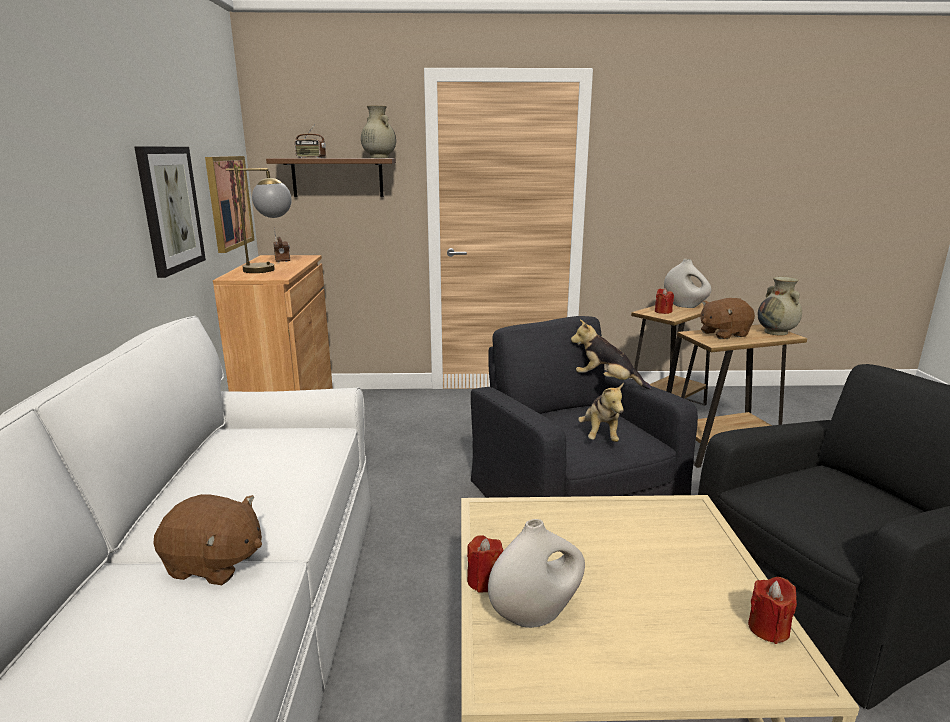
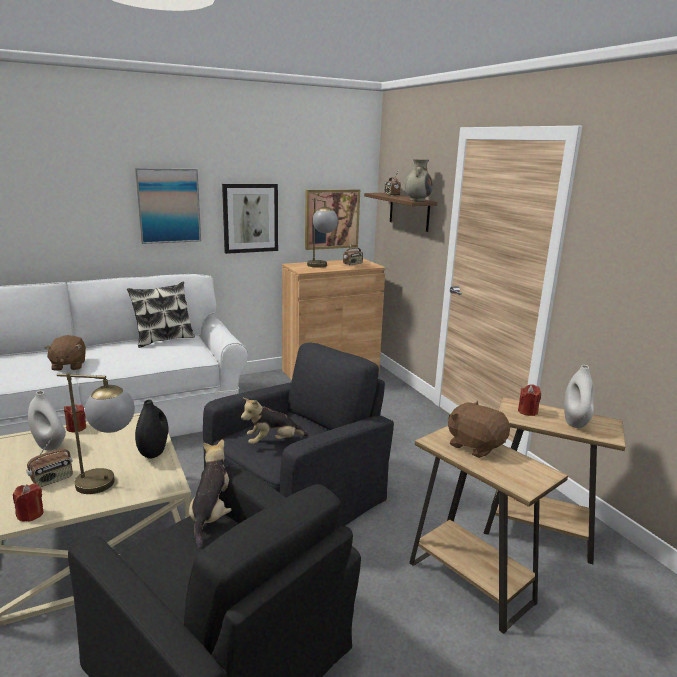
camera: 65 degrees right, 0 degrees up
(83, 194) = (168, 206): none -> picture
(219, 448) = (163, 339): none -> pillow
(600, 511) = (153, 451): none -> black vase
(607, 382) = (329, 416): plush toy -> plush toy (212, 516)
(663, 608) = (52, 479): none -> radio
(683, 553) = (109, 484): none -> table lamp
(776, 332) = (527, 479): beige vase -> none

